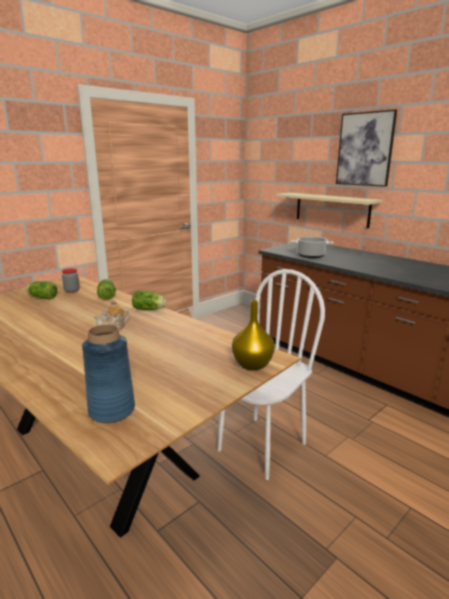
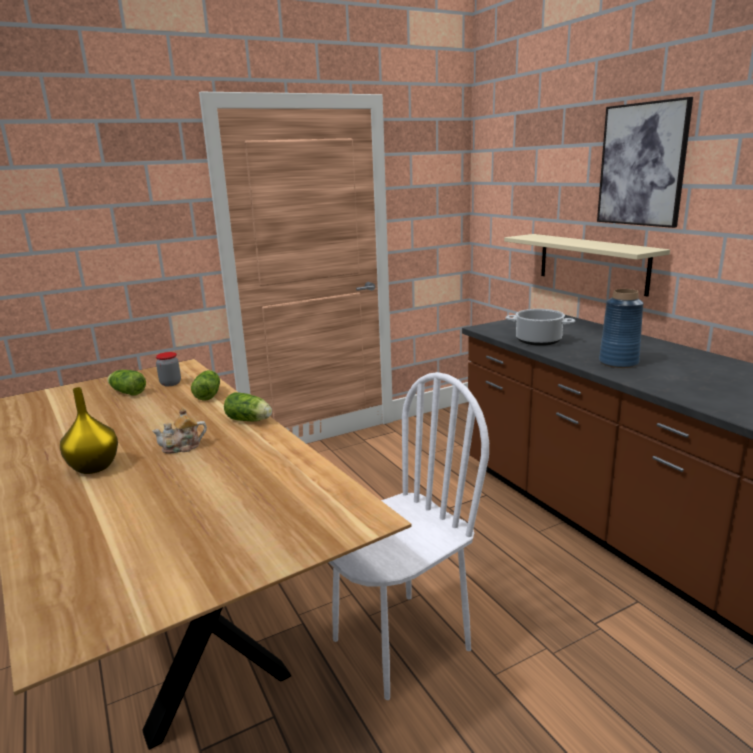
camera: 15 degrees right, 0 degrees up
(112, 410) = (93, 579): blue vase -> blue vase (618, 362)
(251, 365) = (328, 528): yellow vase -> yellow vase (93, 467)

